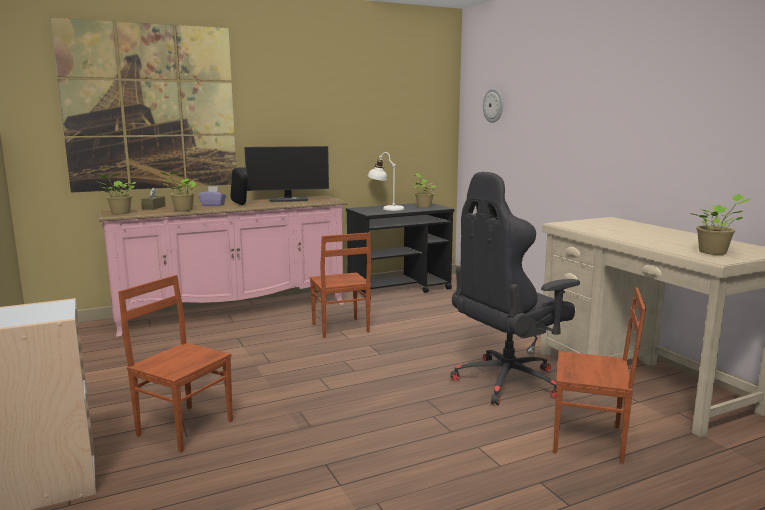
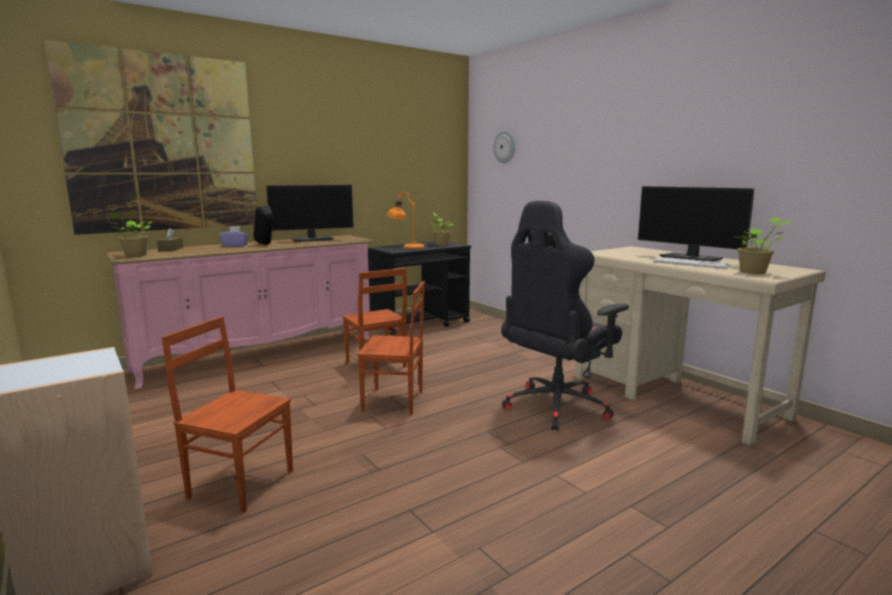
camera: 10 degrees left, 0 degrees up
(182, 210) = (204, 251): potted plant -> none
(385, 208) = (405, 246): white table lamp -> orange table lamp
(589, 440) = (656, 458): brown chair -> brown chair (394, 402)
(653, 240) = (690, 264): none -> keyboard
(662, 233) = (692, 258): none -> monitor

